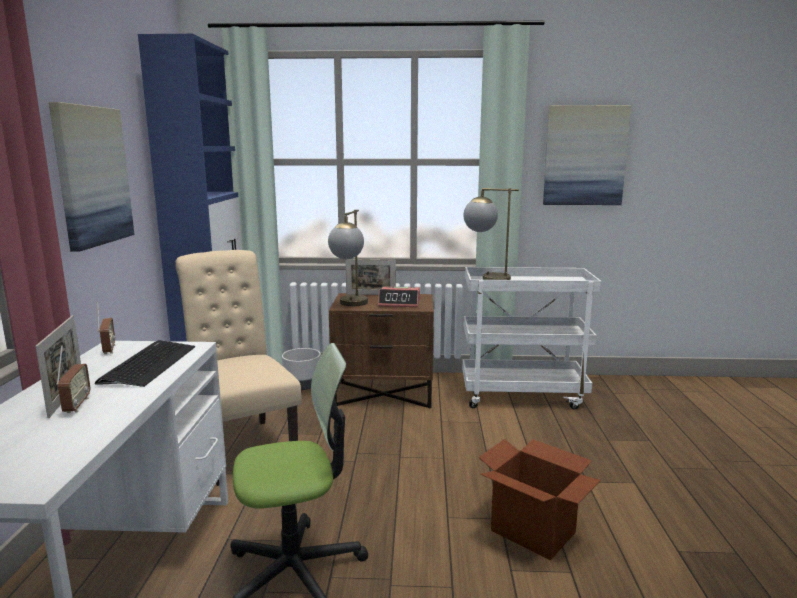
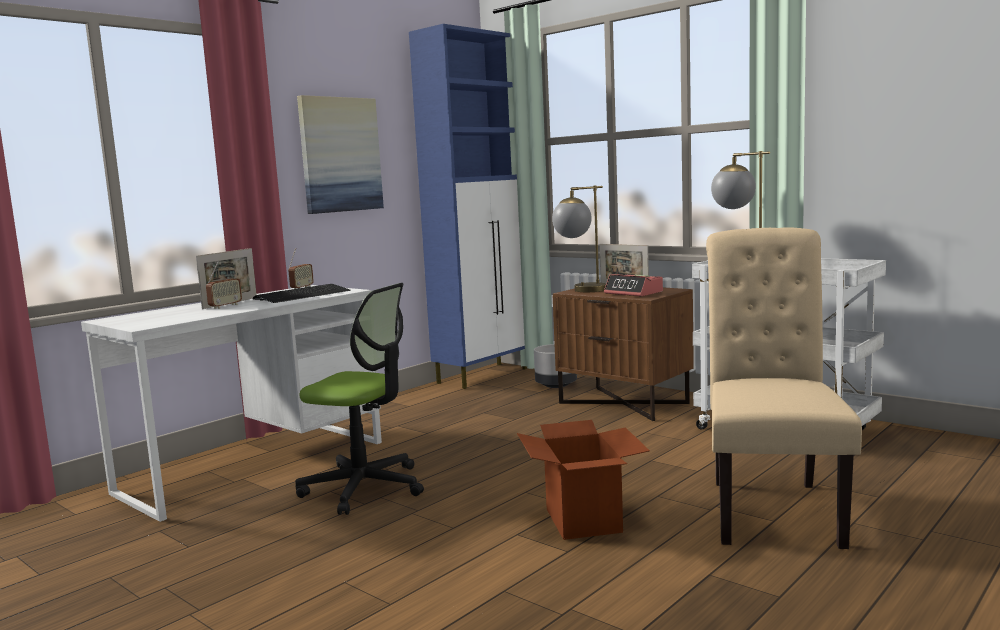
camera: 40 degrees right, 5 degrees down
(242, 446) = (442, 414): beige chair -> beige chair (771, 507)
(585, 156) = (904, 102): picture -> none

